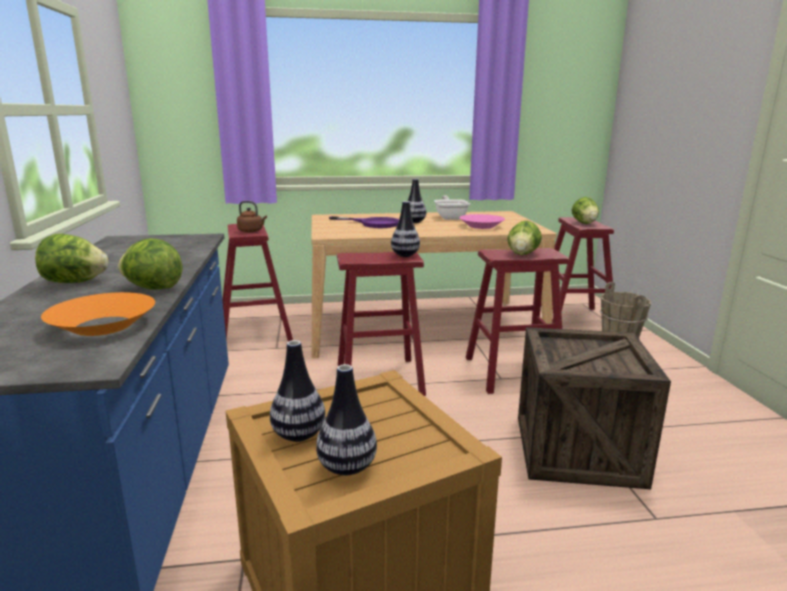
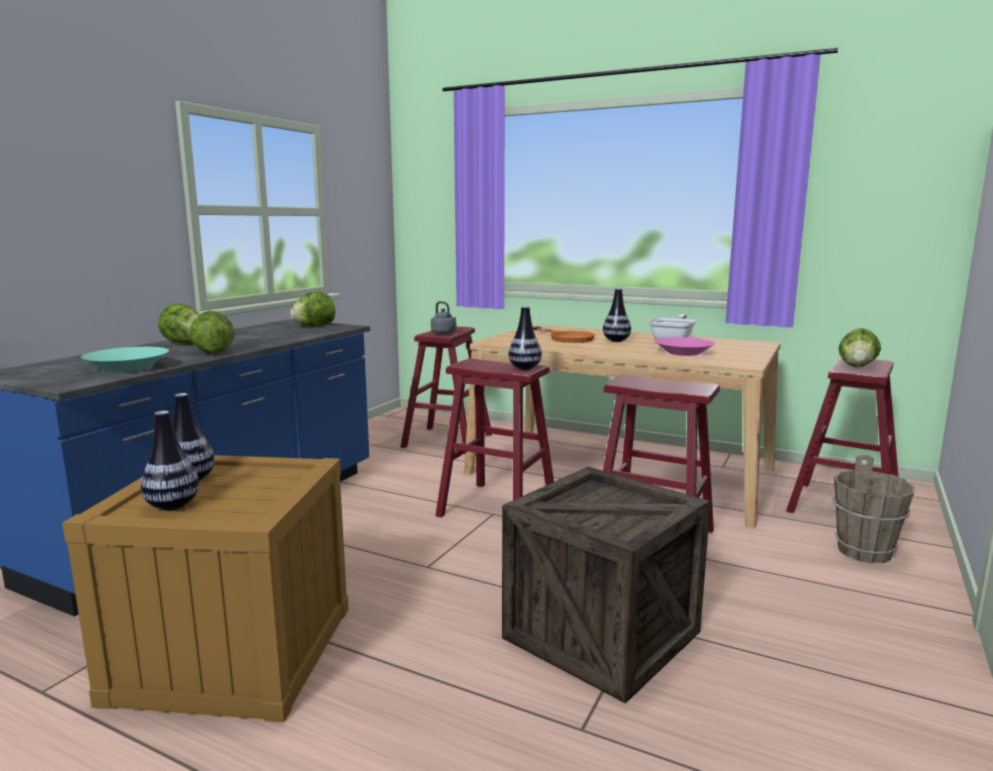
camera: 35 degrees right, 5 degrees down
(103, 326) = (127, 367): orange bowl -> turquoise bowl
(251, 231) = (444, 333): brown kettle -> grey kettle
(373, 224) = (566, 338): purple frying pan -> orange frying pan
(523, 254) = (660, 385): lettuce -> lettuce (314, 326)

